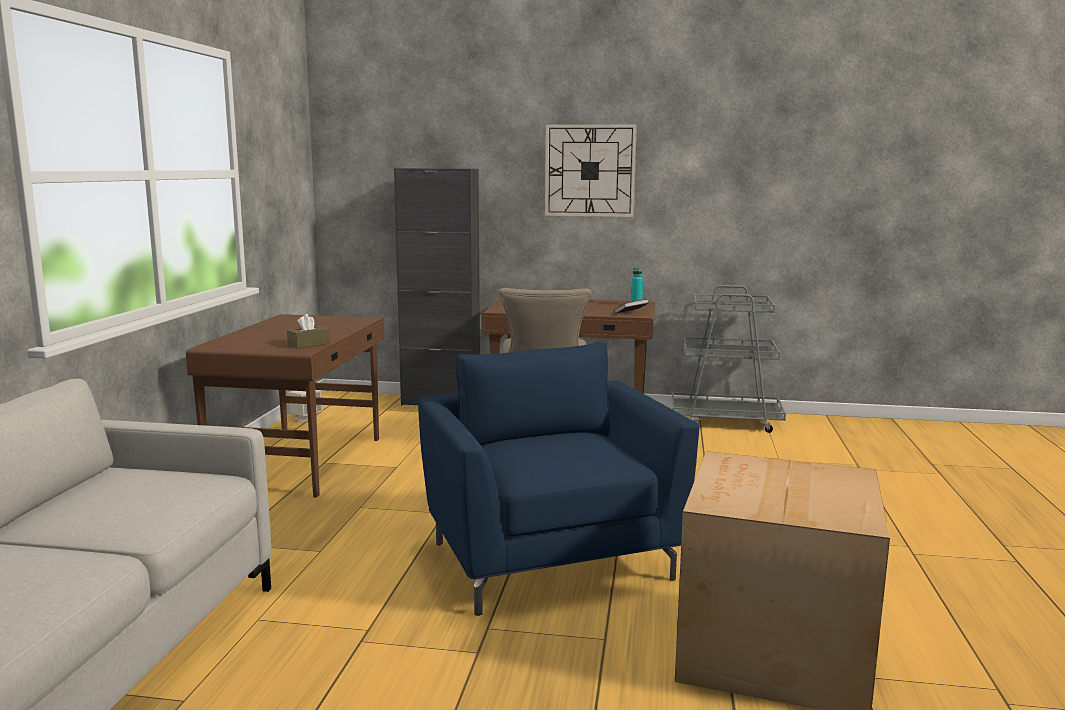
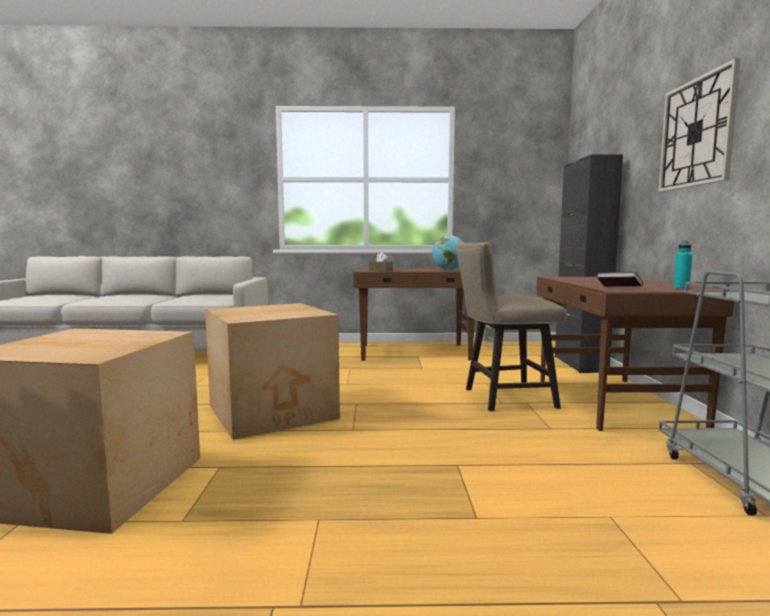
camera: 80 degrees right, 5 degrees down
(331, 322) = (448, 270): none -> globe
(550, 558) = (274, 412): blue armchair -> cardboard box

